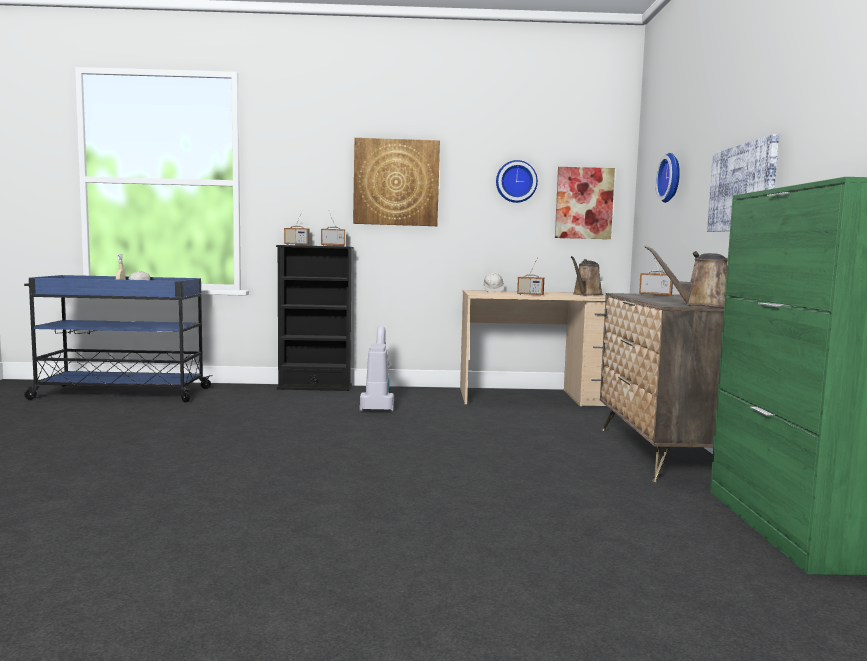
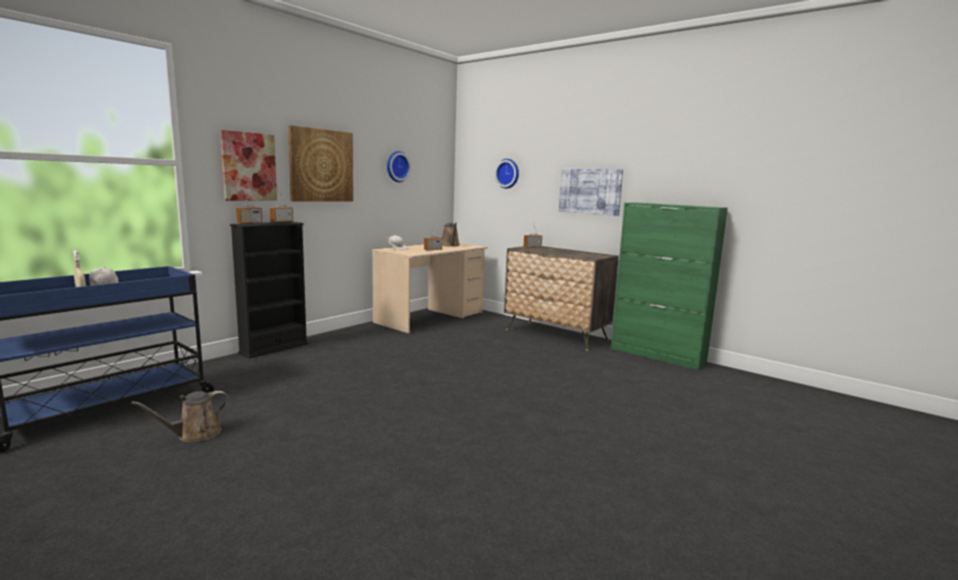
camera: 50 degrees left, 5 degrees up
(378, 403) = (357, 347): vacuum cleaner -> none
(584, 203) = (432, 182): picture -> picture (249, 167)
(702, 305) = (595, 256): brown watering can -> brown watering can (195, 434)

